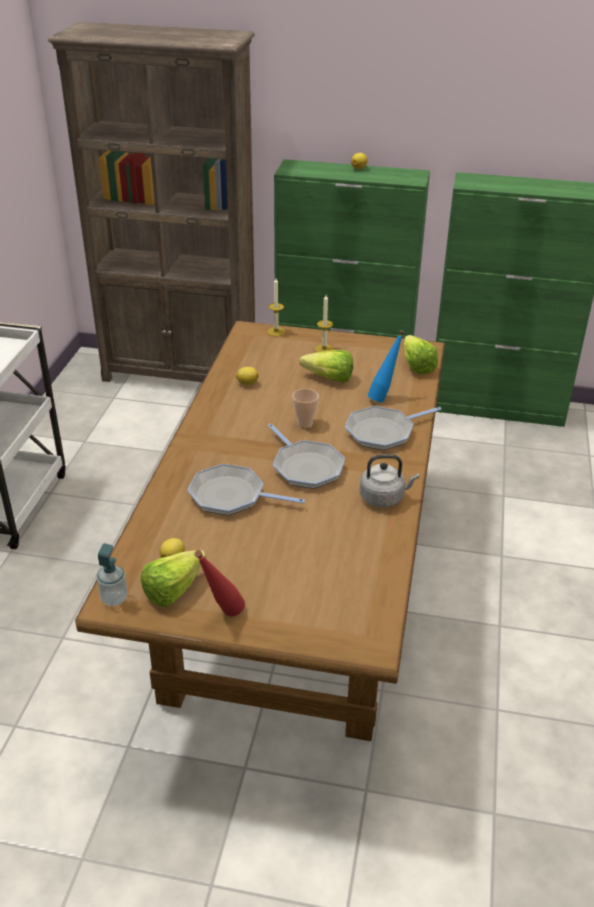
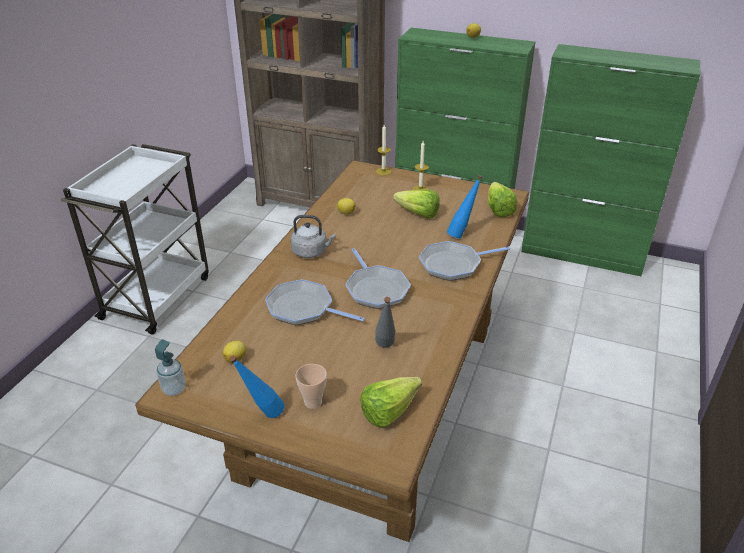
camera: 10 degrees right, 0 degrees up
(179, 588) = (232, 386): lettuce -> lettuce (394, 410)
(222, 615) = (262, 415): red bottle -> blue bottle
(305, 423) = (386, 251): cup -> cup (313, 402)
(334, 531) = (385, 349): none -> grey bottle
(384, 498) = (439, 323): grey kettle -> grey kettle (311, 252)

